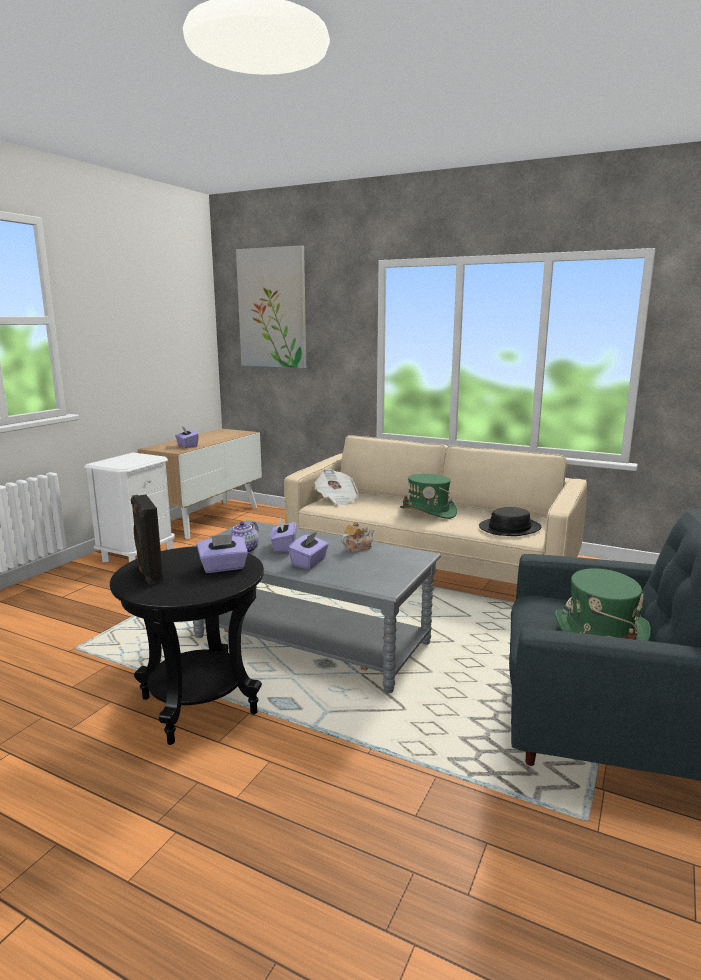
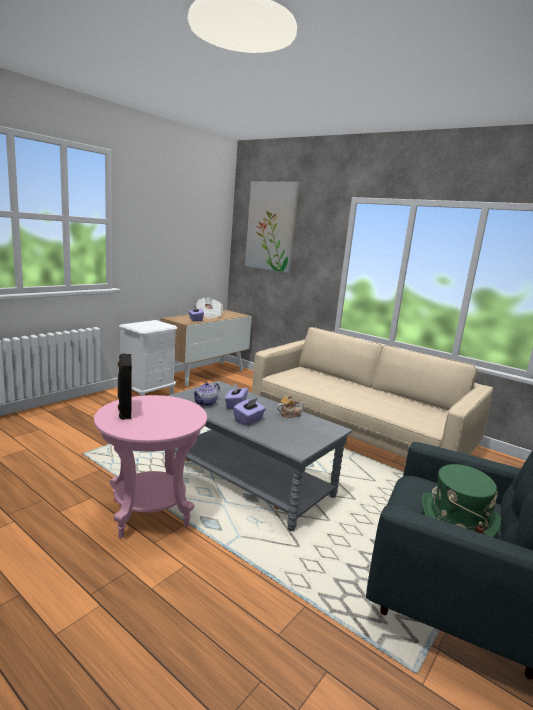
camera: 10 degrees right, 0 degrees up
(198, 706) = (150, 512): black side table -> pink side table
(223, 567) = (177, 415): purple tissue box -> none
(336, 499) = (293, 373): newspaper -> newspaper (209, 315)
(428, 512) = (359, 394): green hat -> none
(510, 528) = (419, 417): black hat -> none

